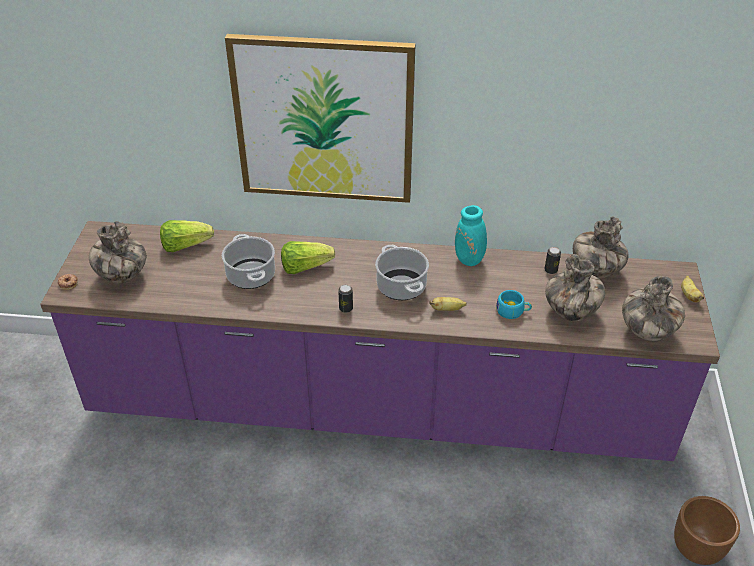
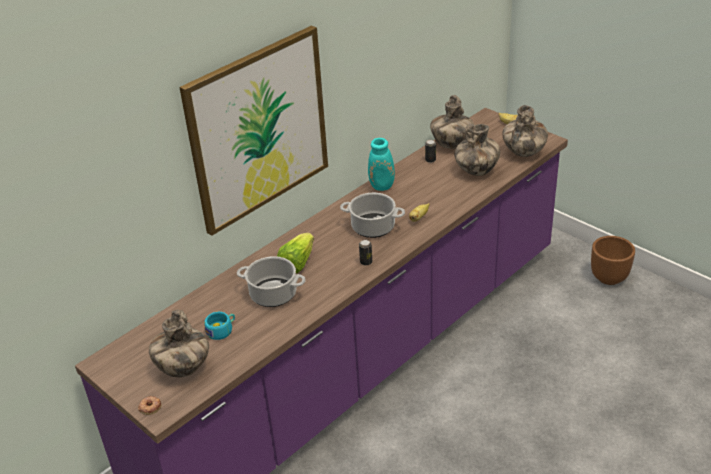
camera: 50 degrees left, 5 degrees down
(185, 245) = (190, 316): lettuce -> none
(513, 311) = (451, 192): turquoise cup -> turquoise cup (222, 330)

